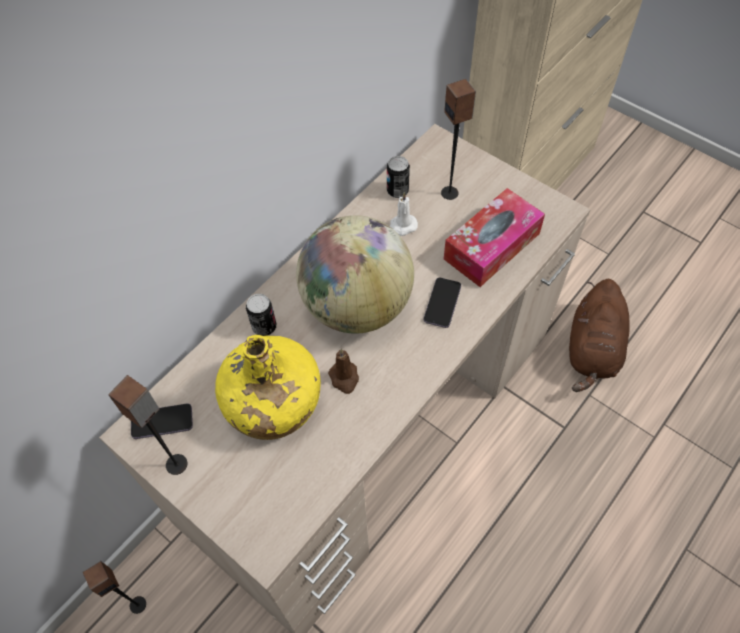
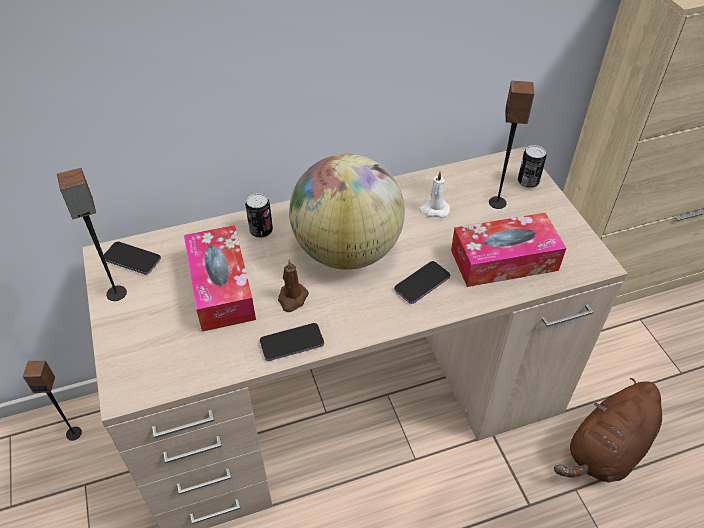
camera: 30 degrees right, 10 degrees down
(272, 403) = (221, 287): yellow bottle -> tissue box
(376, 419) = (292, 343): none -> phone
(397, 191) = (451, 182): can -> can (528, 182)

